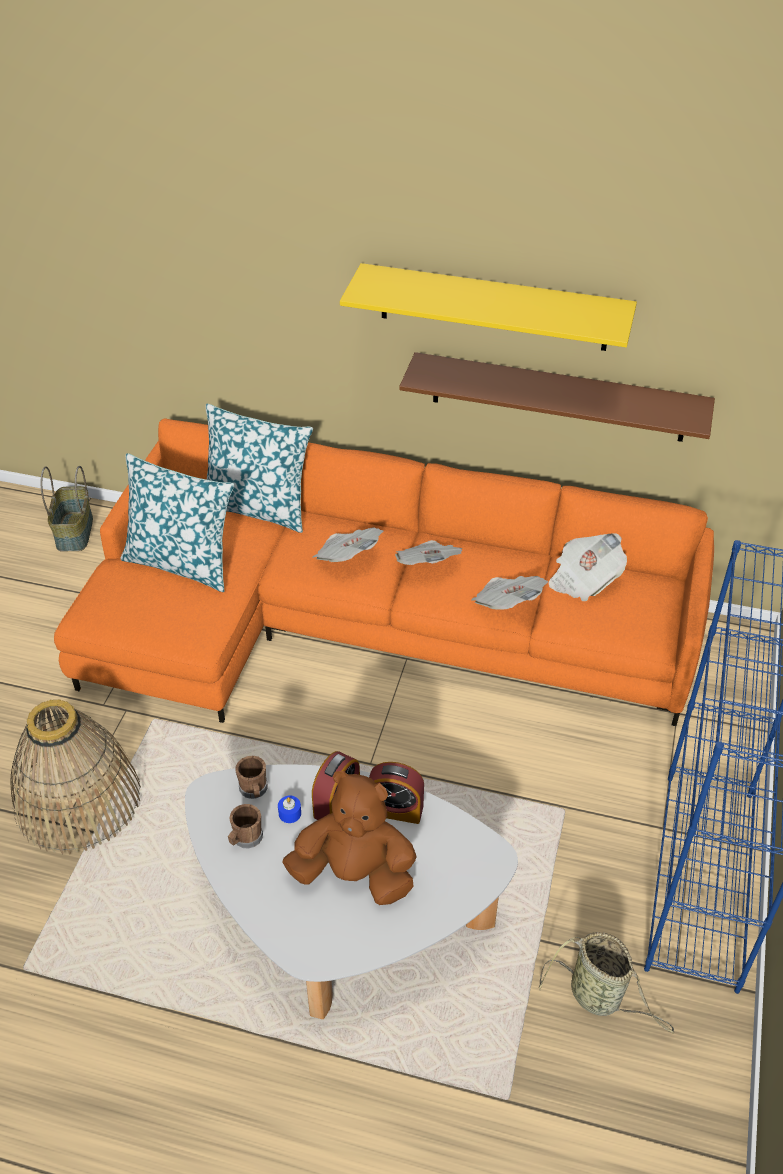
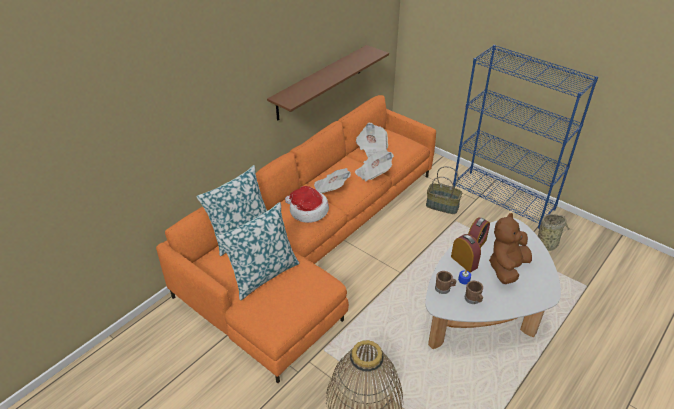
camera: 65 degrees left, 5 degrees down
(75, 532) = (136, 351): basket -> basket (442, 206)
(348, 557) = (307, 211): newspaper -> hat
(493, 307) = (294, 52): yellow shelf -> none

